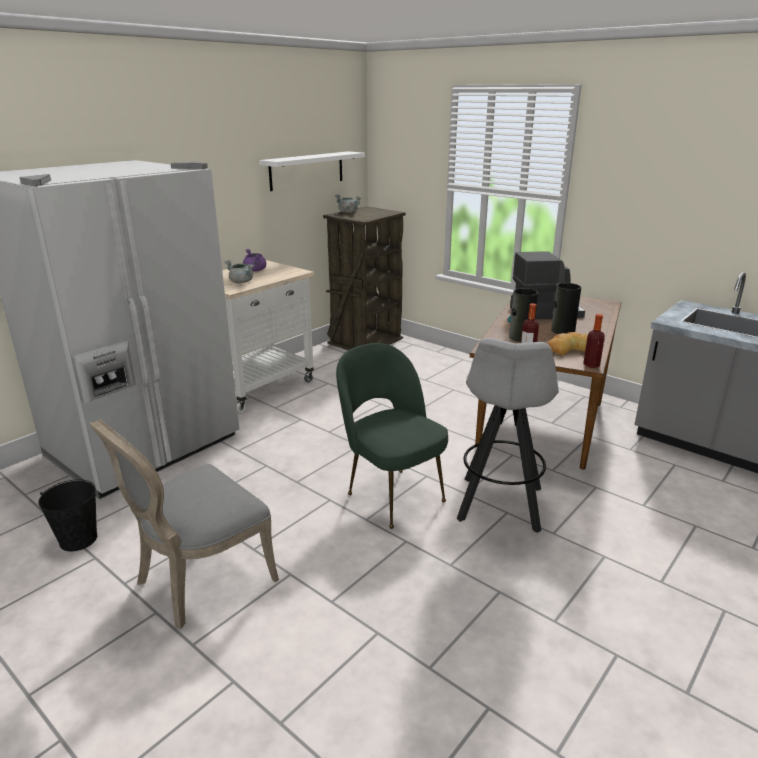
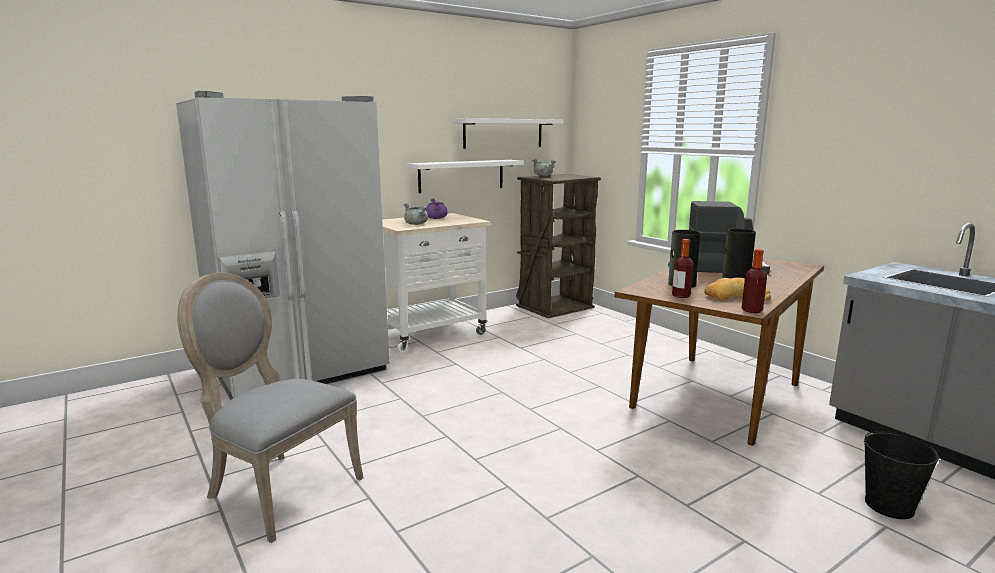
camera: 15 degrees right, 10 degrees down
(78, 539) = (195, 436): black bucket -> black bucket (889, 506)
(200, 581) = (278, 489): grey chair -> grey chair turned 60 degrees clockwise
(270, 219) = (461, 175): none -> white shelf
(391, 494) = (514, 439): green chair -> none
(499, 505) = (632, 467): grey stool -> none

